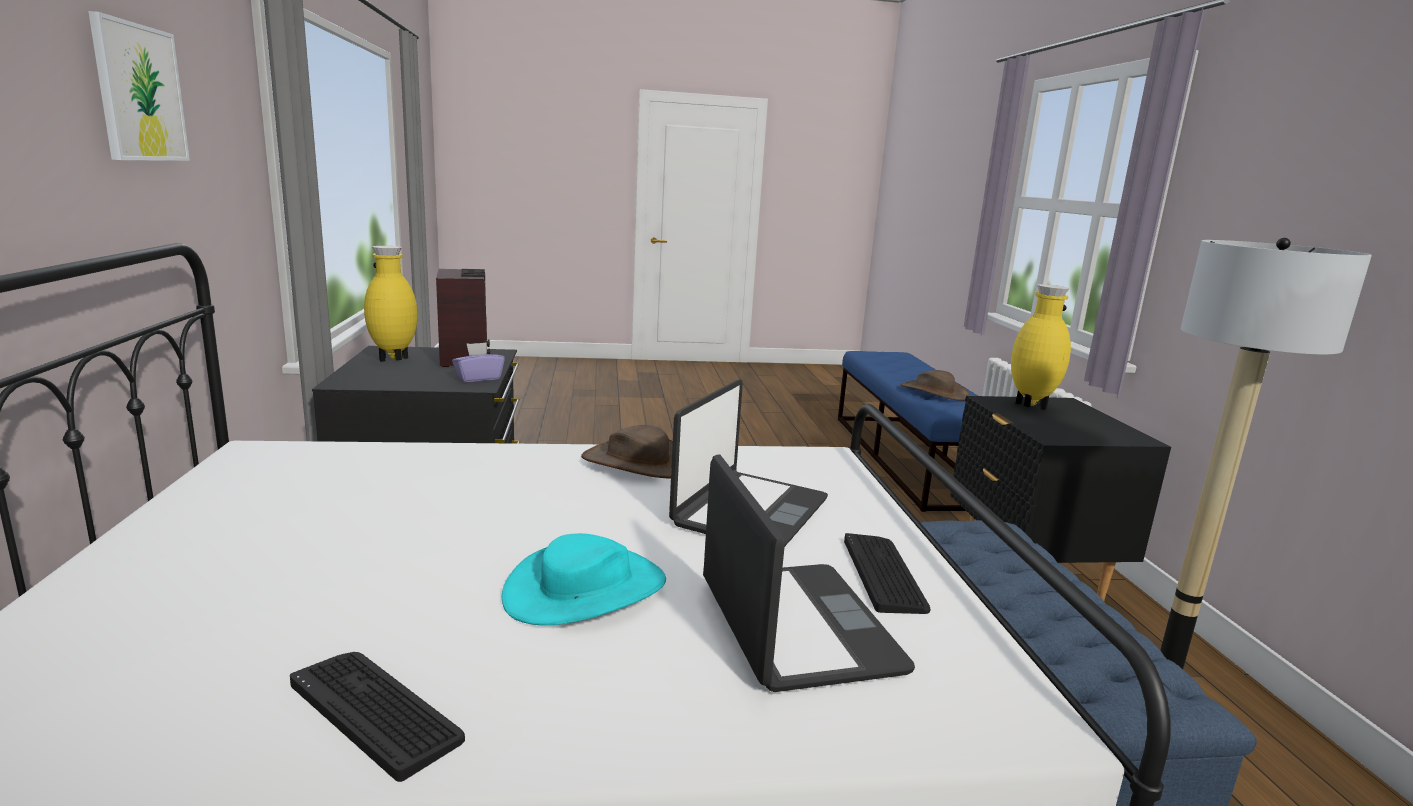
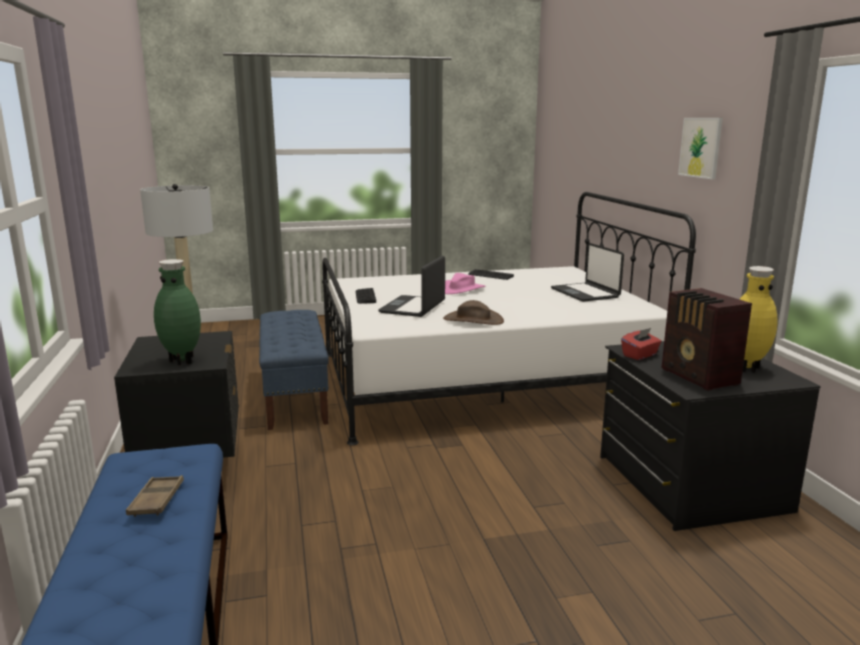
camera: 175 degrees right, 0 degrees up
(478, 378) = (640, 355): purple tissue box -> red tissue box
(586, 589) = (461, 289): turquoise hat -> pink hat
(795, 626) = (398, 287): laptop -> laptop (585, 293)
(934, 392) = (157, 500): brown hat -> brown tray
(1030, 406) = (183, 361): yellow vase -> green vase

